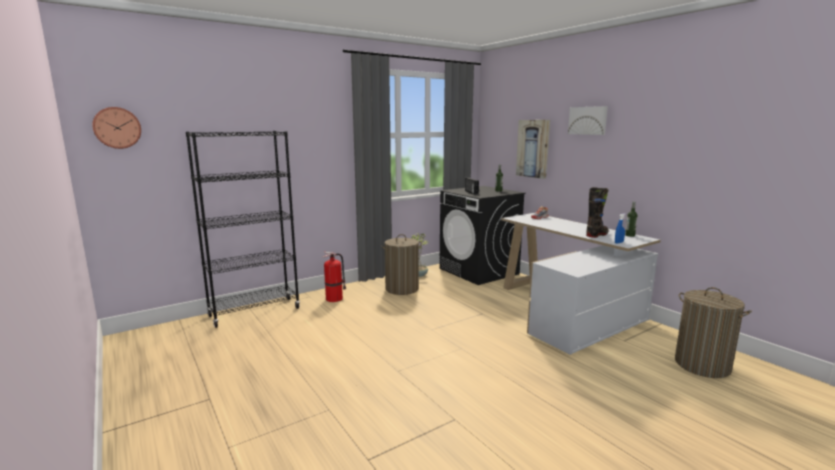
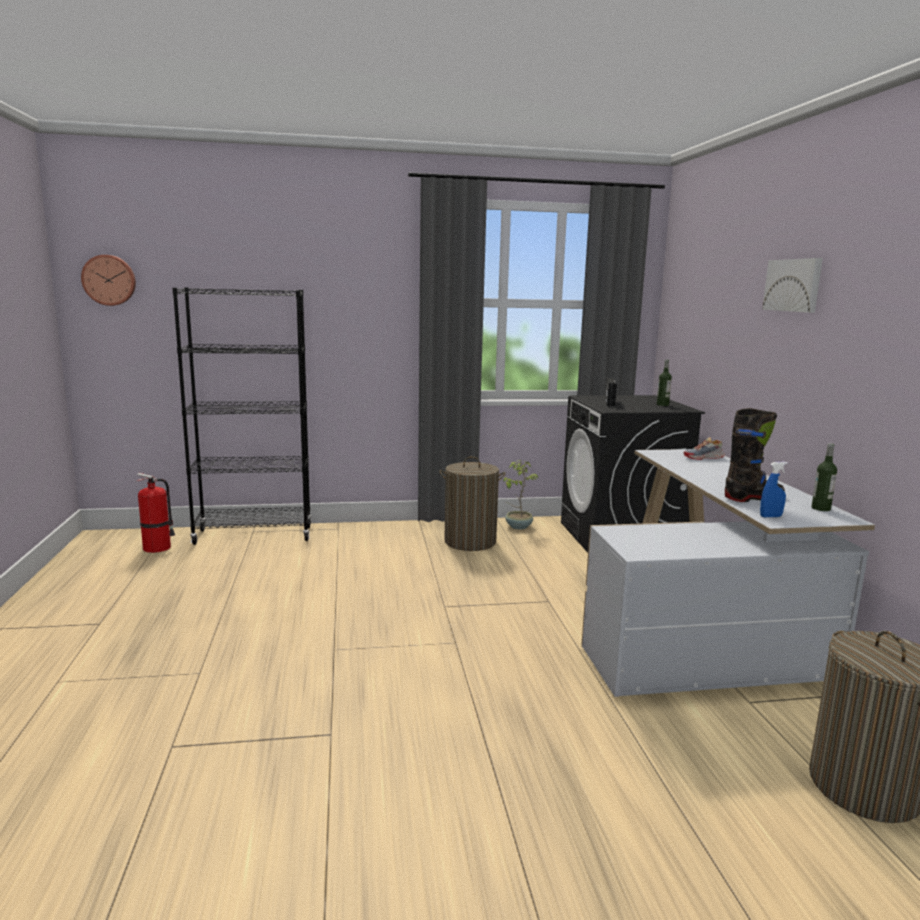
camera: 25 degrees right, 0 degrees up
(335, 298) = (366, 537): fire extinguisher -> fire extinguisher (158, 547)
(533, 148) = (721, 334): picture -> none

